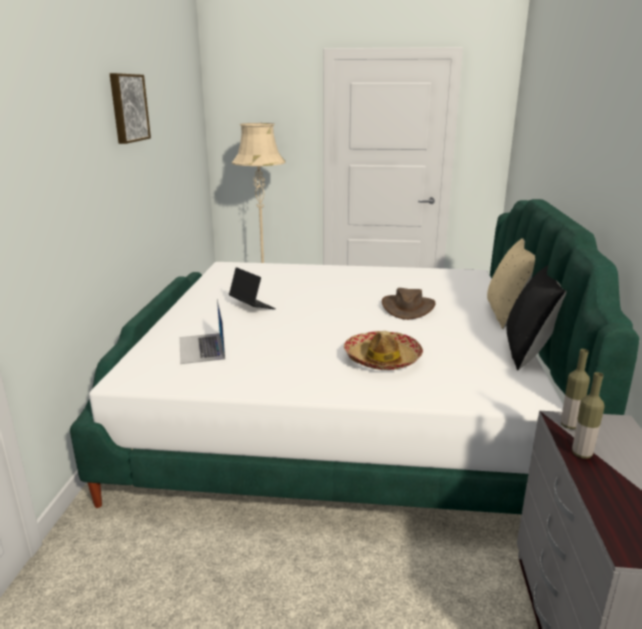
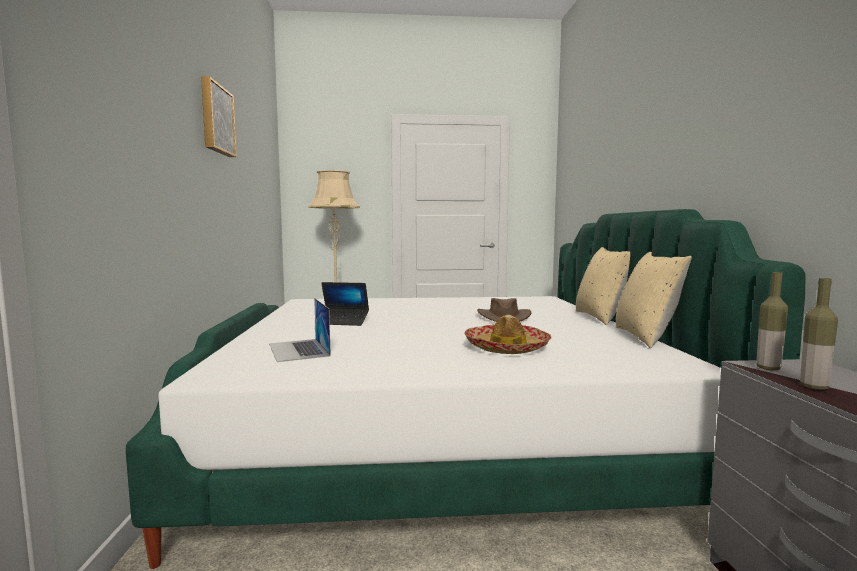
camera: 10 degrees left, 15 degrees down
(252, 306) = (343, 322): laptop -> laptop turned 150 degrees clockwise
(528, 352) = (647, 337): black pillow -> beige pillow

